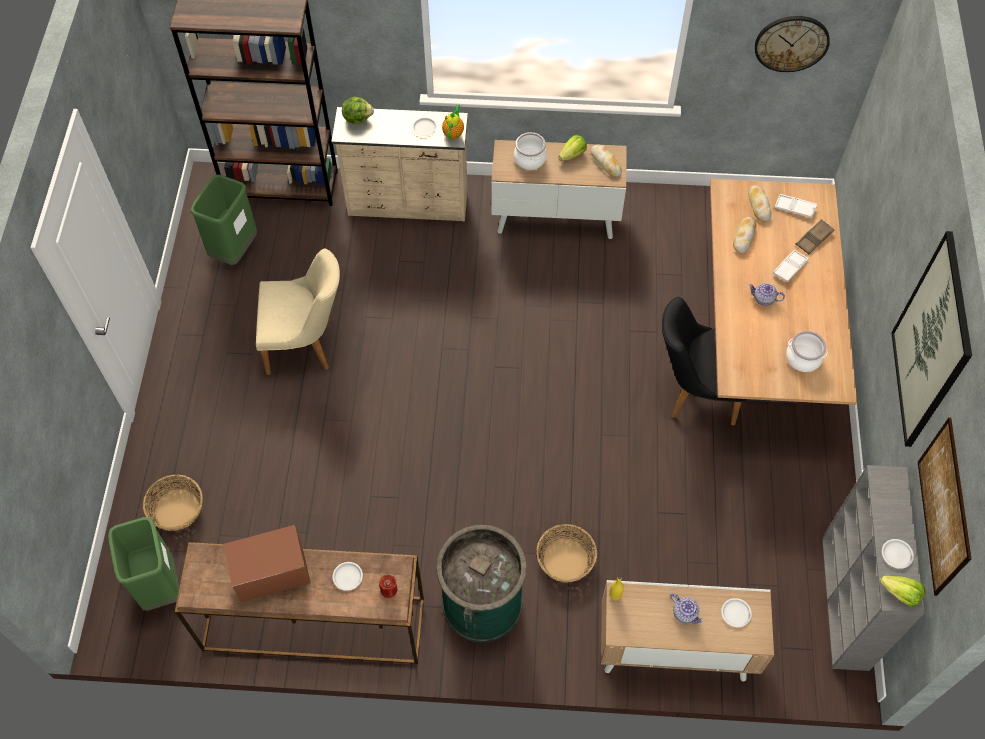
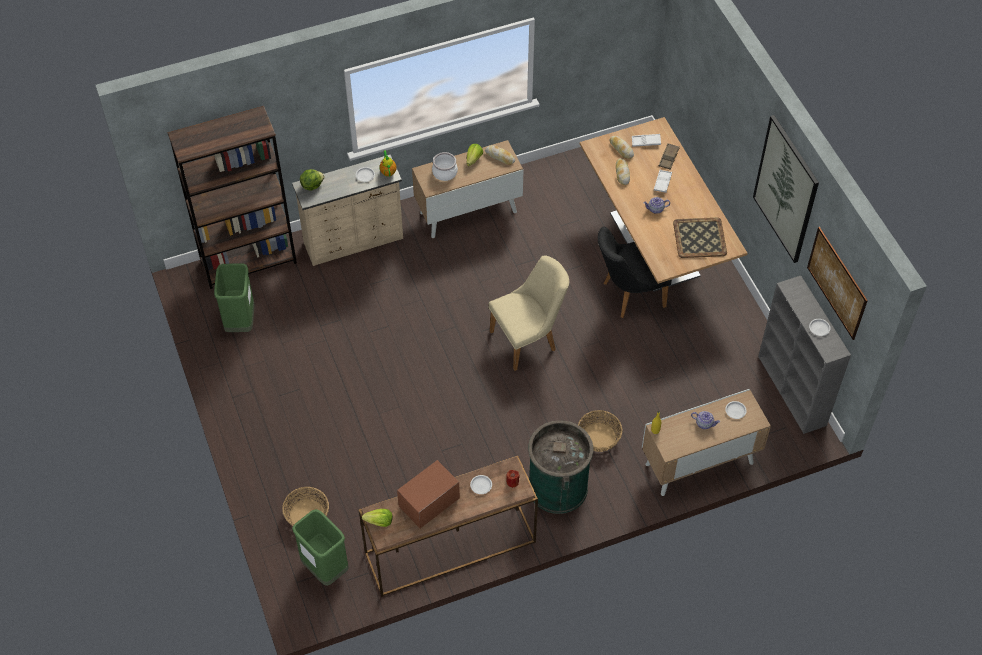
camera: 25 degrees left, 5 degrees down
(307, 344) = (335, 367): beige chair -> beige chair (529, 339)
(791, 43) = (604, 30): wall clock -> none
(803, 358) = (700, 237): cooking pot -> tray
(900, 594) = (832, 350): lettuce -> lettuce (379, 522)

